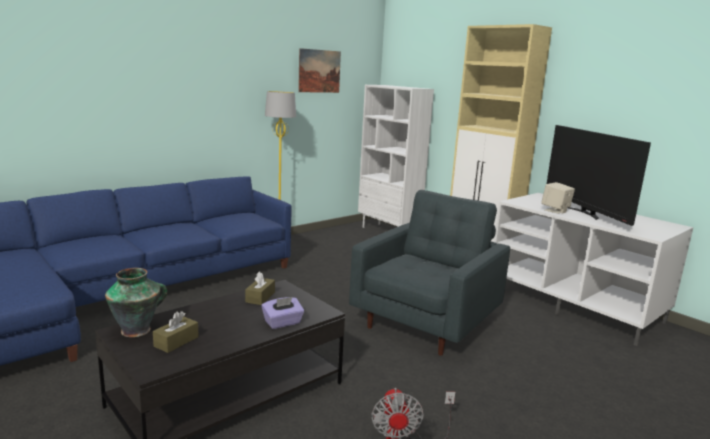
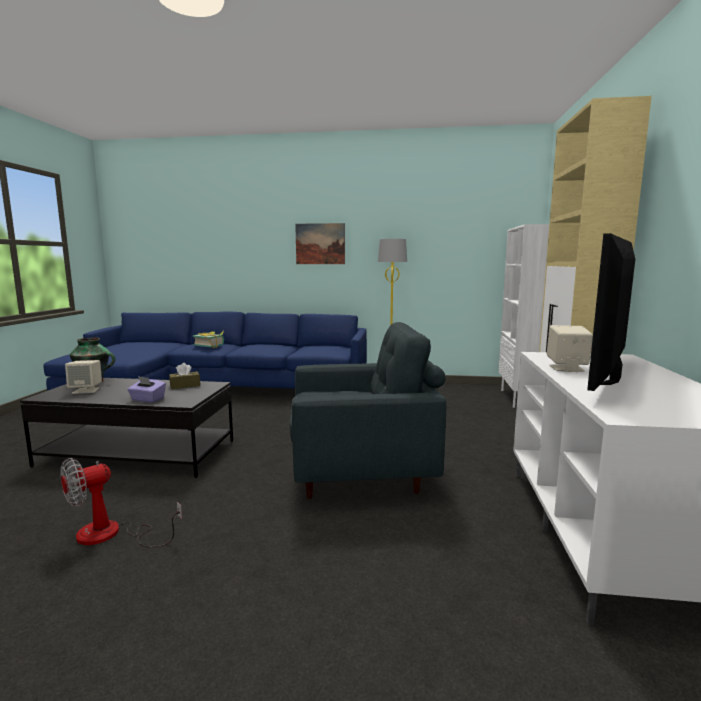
camera: 50 degrees right, 5 degrees down
(102, 243) = (211, 346): none -> book
(176, 341) = (86, 390): brown tissue box -> beige speaker
(319, 71) = (453, 219): picture -> picture (320, 244)

